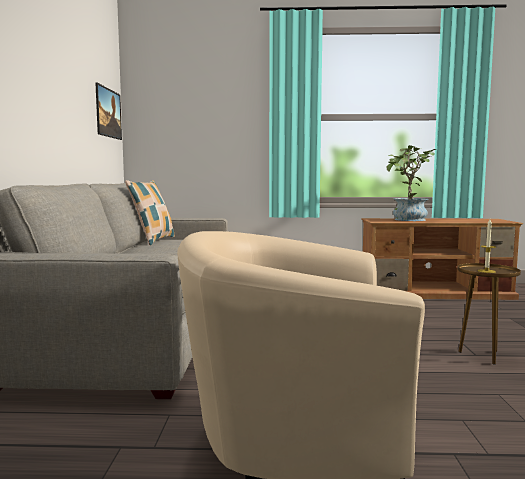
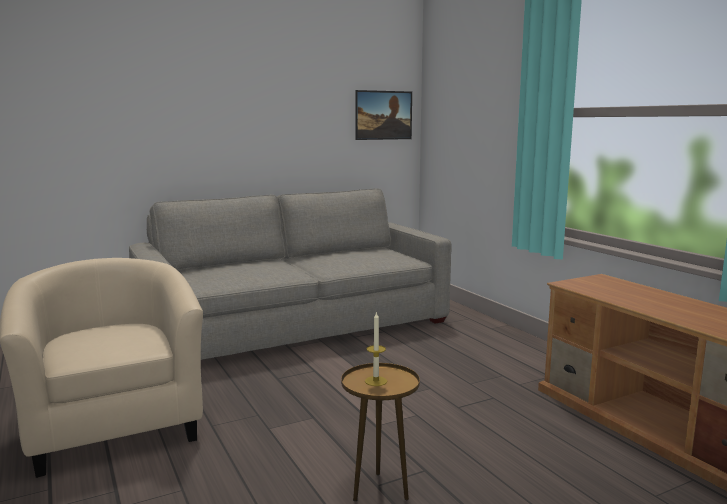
camera: 60 degrees right, 5 degrees up
(153, 240) = (359, 251): pillow -> none
(407, 220) = (630, 293): potted plant -> none

